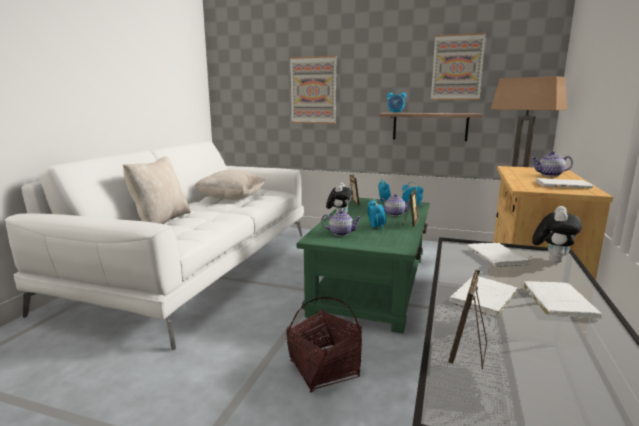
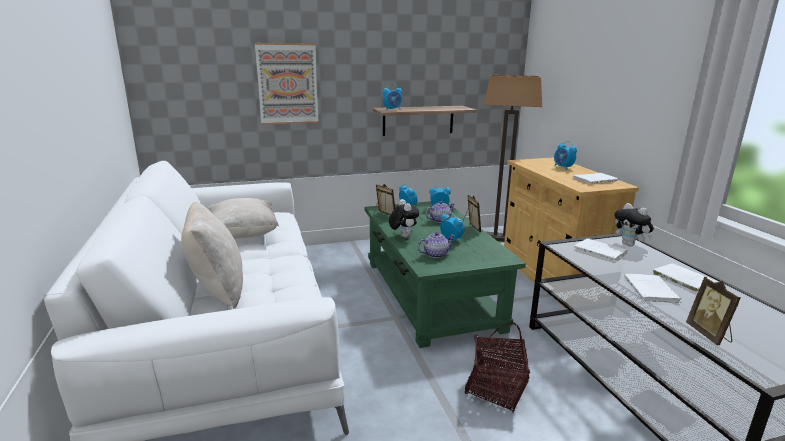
camera: 35 degrees left, 5 degrees up
(457, 67) = (441, 61): picture -> none
(550, 175) = (563, 167): teapot -> alarm clock
(552, 260) = (630, 245): plush toy -> plush toy turned 150 degrees clockwise

